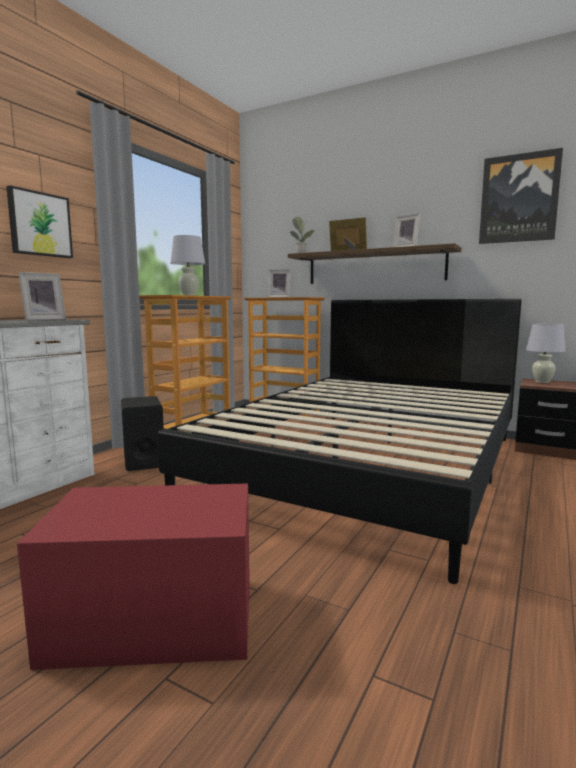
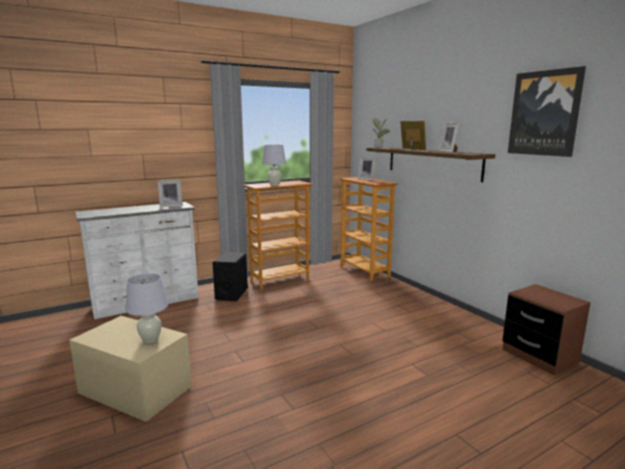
camera: 30 degrees right, 5 degrees up
(39, 224) = (179, 146): picture -> none
(154, 619) = (135, 389): red storage box -> beige storage box
(370, 465) = (361, 331): black bed -> none
(542, 382) = (542, 292): white table lamp -> white table lamp (150, 339)

